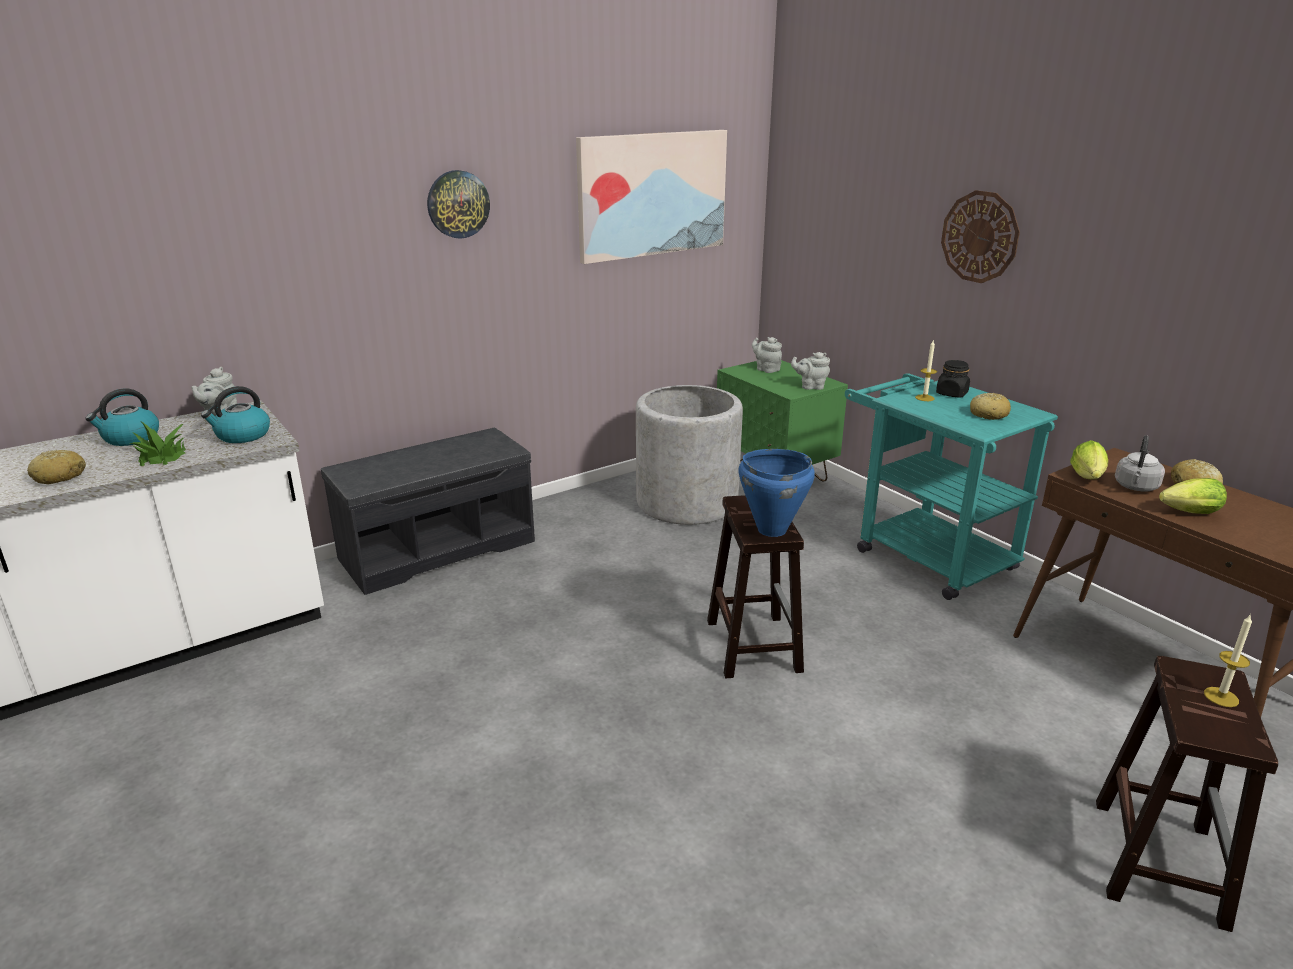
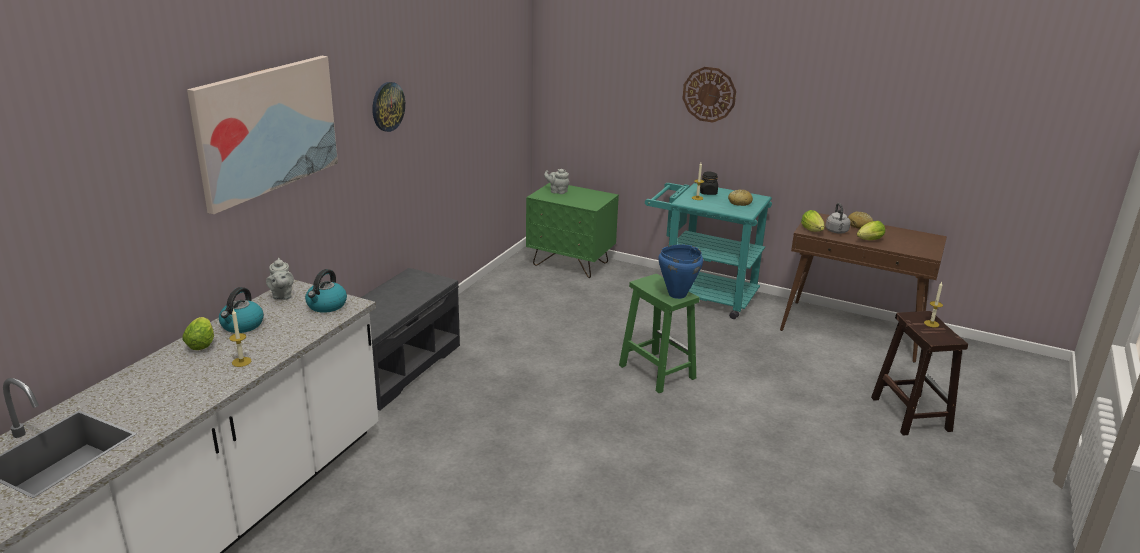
camera: 30 degrees left, 0 degrees up
(59, 476) = (241, 362): bread -> candle
(65, 448) = (202, 343): none -> lettuce
(161, 456) = (293, 332): potted plant -> none
(652, 194) = (481, 78): picture -> picture (266, 129)
(687, 502) = (534, 296): grey planter -> none
(752, 644) = (656, 371): brown stool -> green stool
(810, 386) = (598, 200): grey teapot -> none

